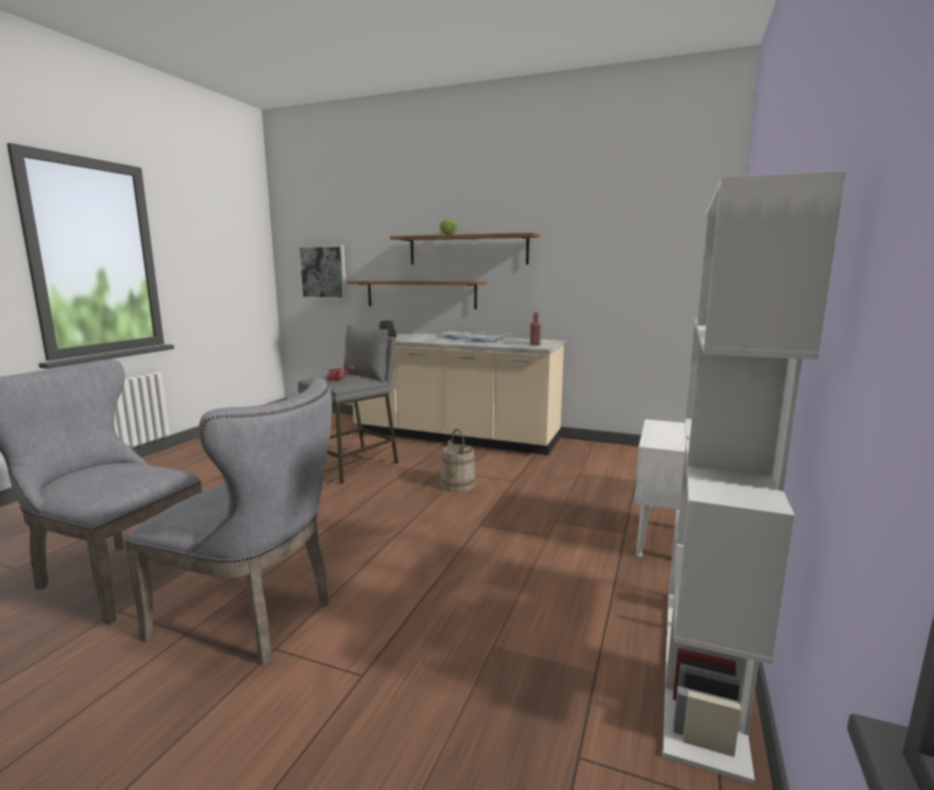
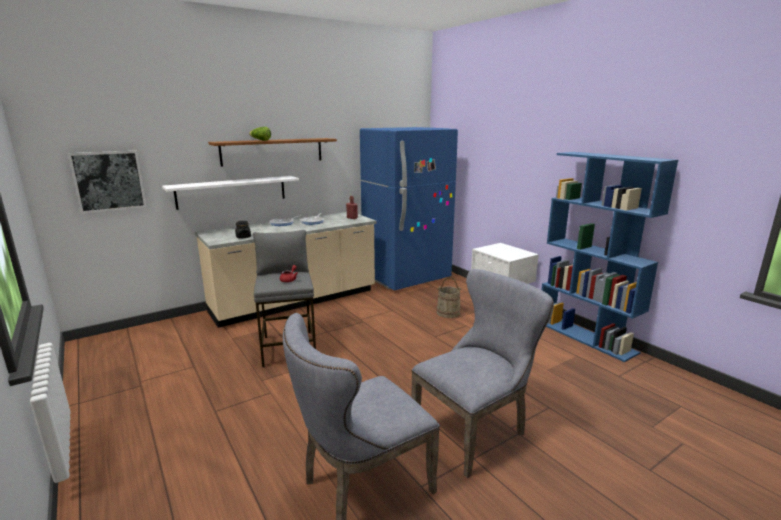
camera: 55 degrees left, 5 degrees up
(420, 294) = (232, 192): brown shelf -> white shelf
(458, 484) = (375, 325): beige bucket -> beige bucket (448, 312)
(626, 460) = (406, 278): none -> blue fridge
(703, 670) = (586, 337): white bookcase -> blue bookcase

